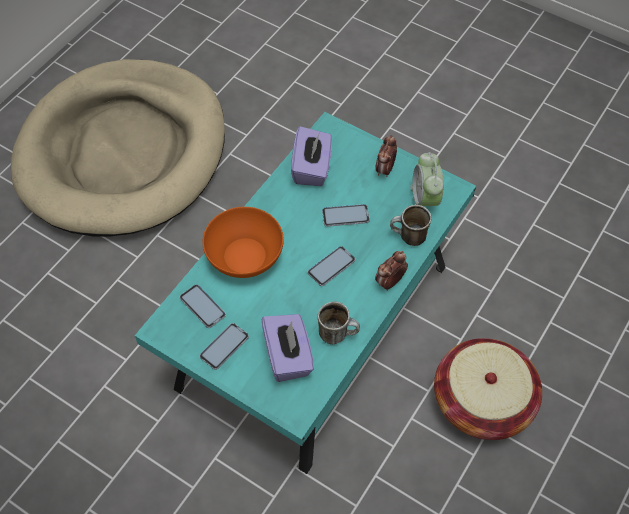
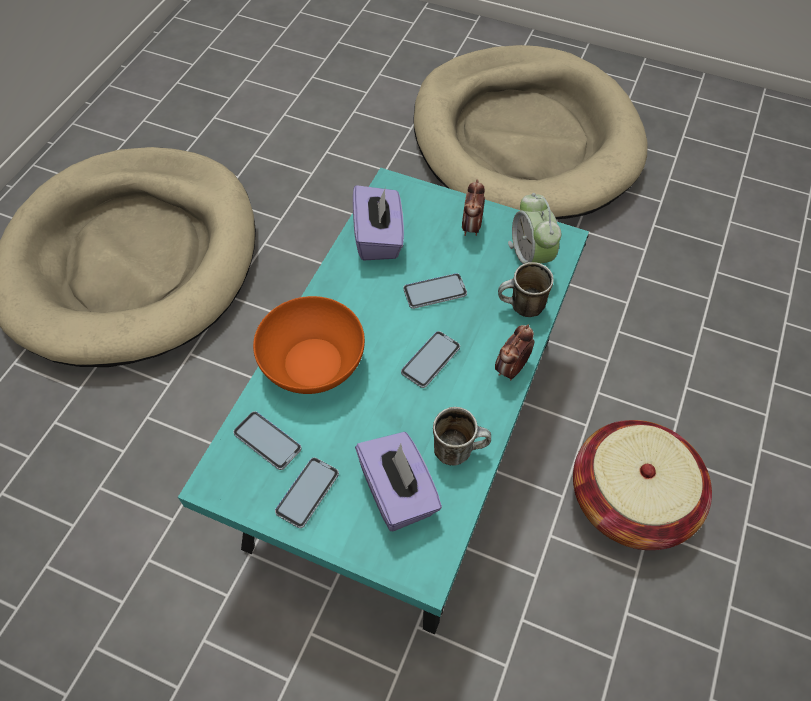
camera: 10 degrees left, 0 degrees up
(465, 92) = (524, 139): none -> beige dog bed

